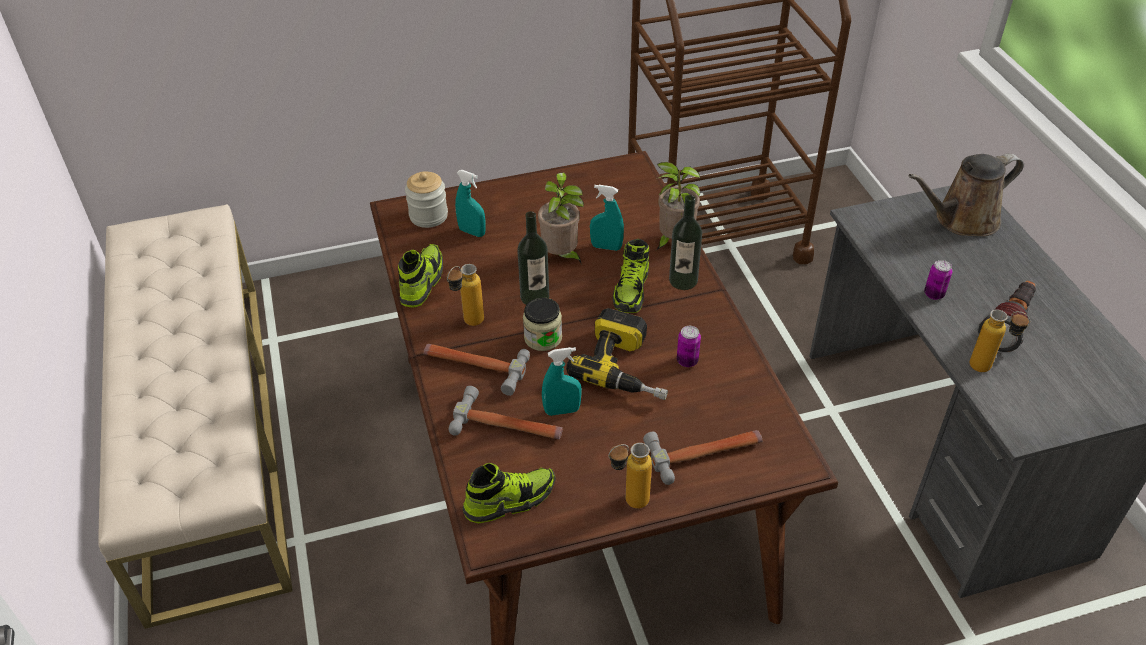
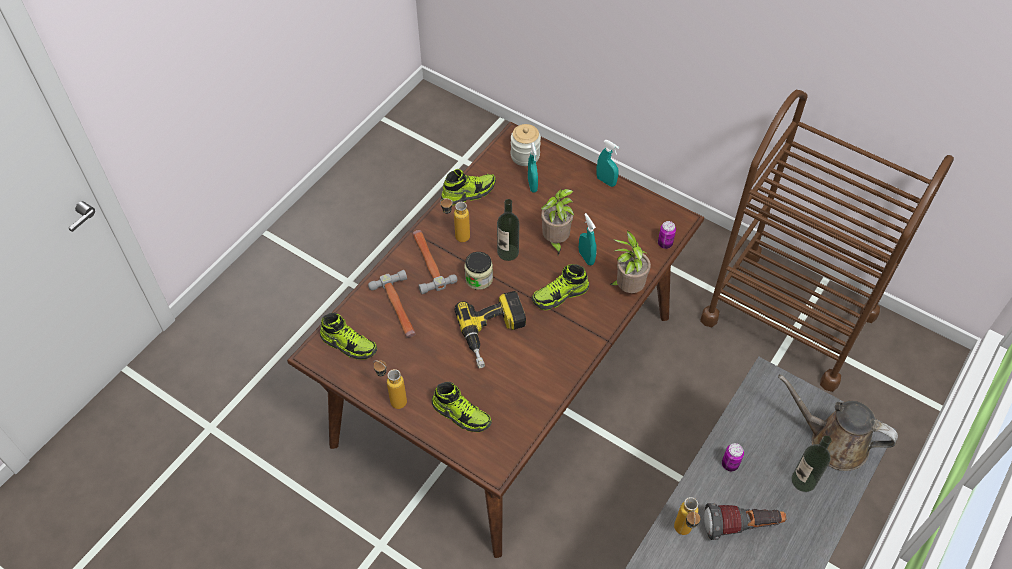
camera: 50 degrees right, 10 degrees up
(207, 436) = (373, 188): beige bench -> none
(562, 410) = (432, 325): turquoise spray bottle -> turquoise spray bottle (606, 181)
(683, 280) = (595, 315): bottle -> bottle (803, 480)
(687, 361) = (526, 360): can -> can (665, 244)
(705, 452) = (461, 414): hammer -> shoe

